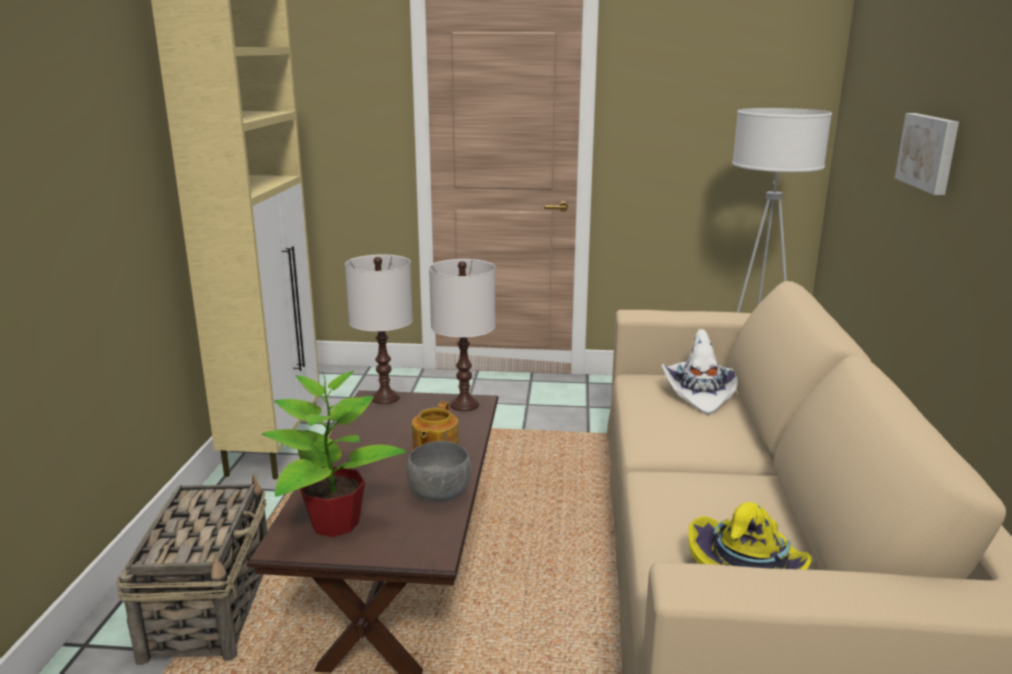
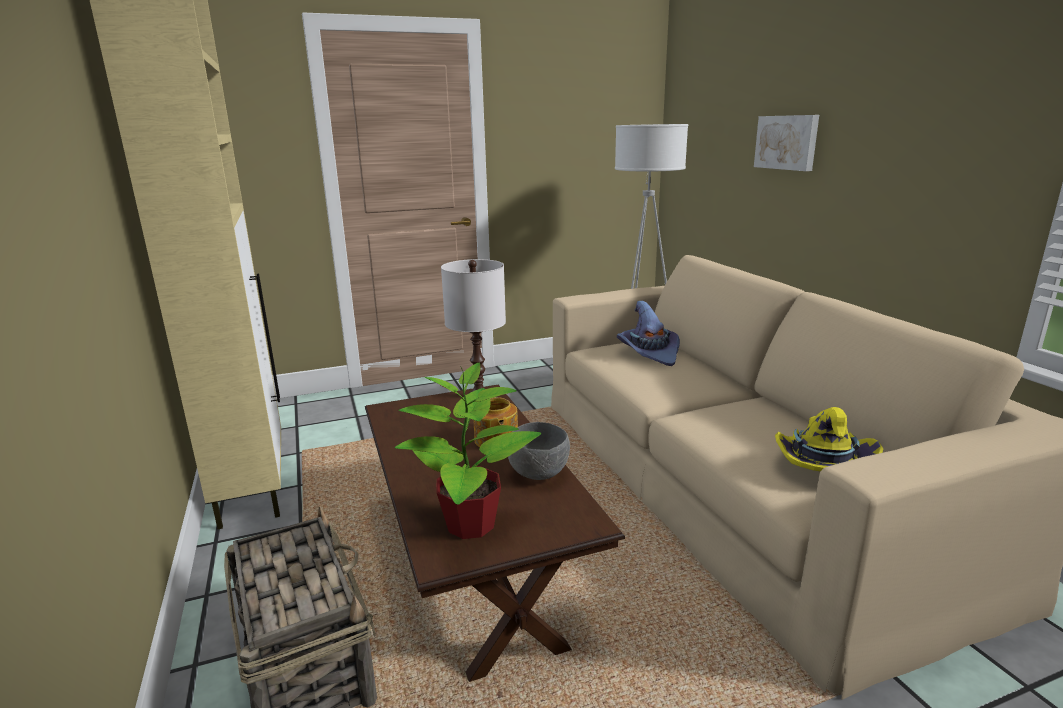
camera: 25 degrees left, 0 degrees up
(385, 398) = (400, 406): white table lamp -> none
(700, 393) = (649, 352): white hat -> purple hat

